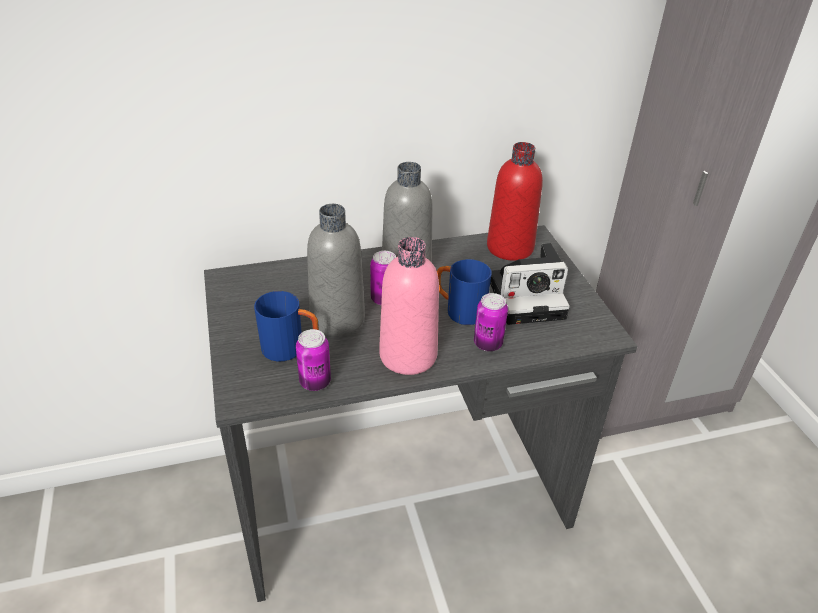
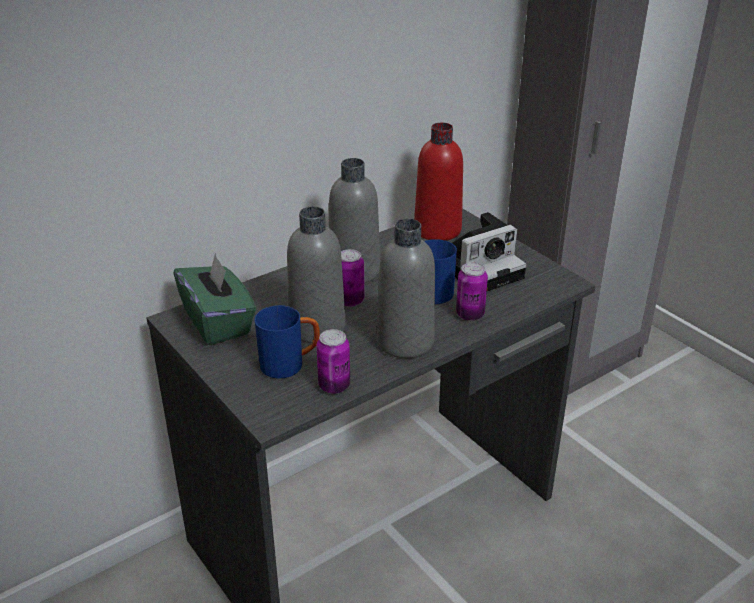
camera: 20 degrees left, 5 degrees down
(257, 290) = (218, 322): none -> green tissue box
(408, 356) = (405, 342): pink bottle -> grey bottle

